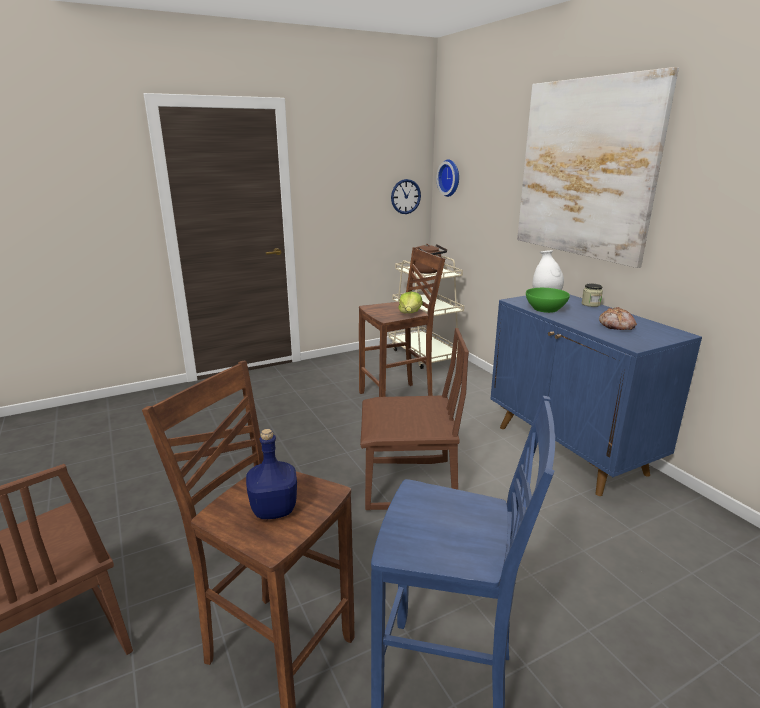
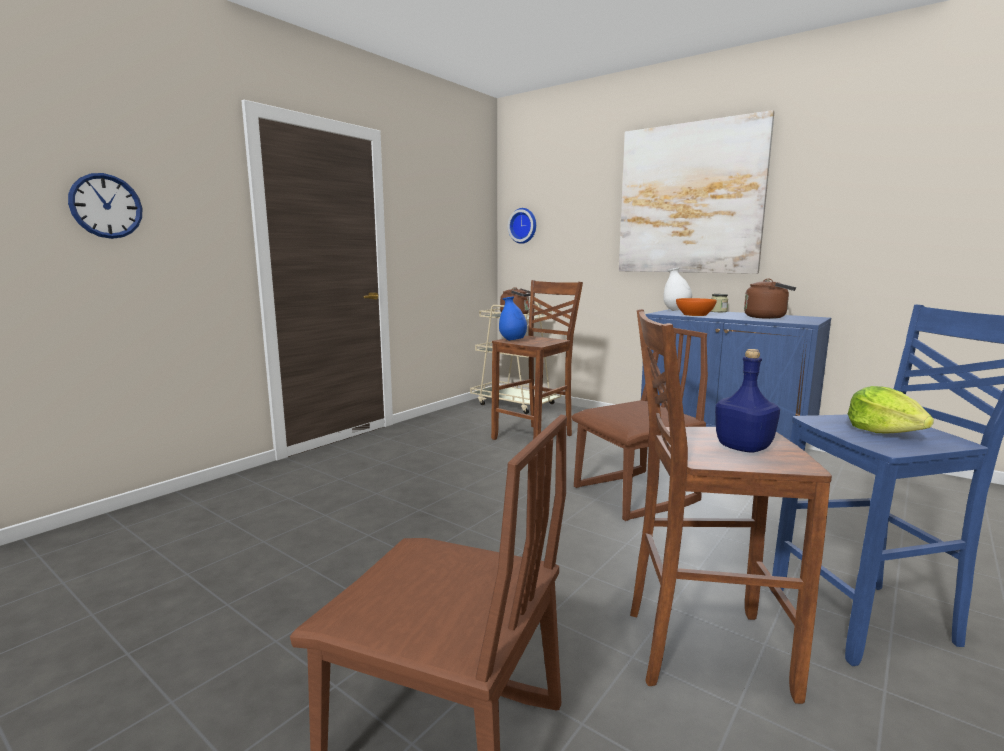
camera: 25 degrees left, 10 degrees down
(376, 308) = (512, 340): none -> blue vase
(405, 196) = (478, 245): wall clock -> wall clock (106, 206)
(410, 313) = (551, 340): lettuce -> lettuce (884, 432)
(545, 309) = (694, 314): green bowl -> orange bowl
(616, 326) = (767, 317): bread -> brown kettle

